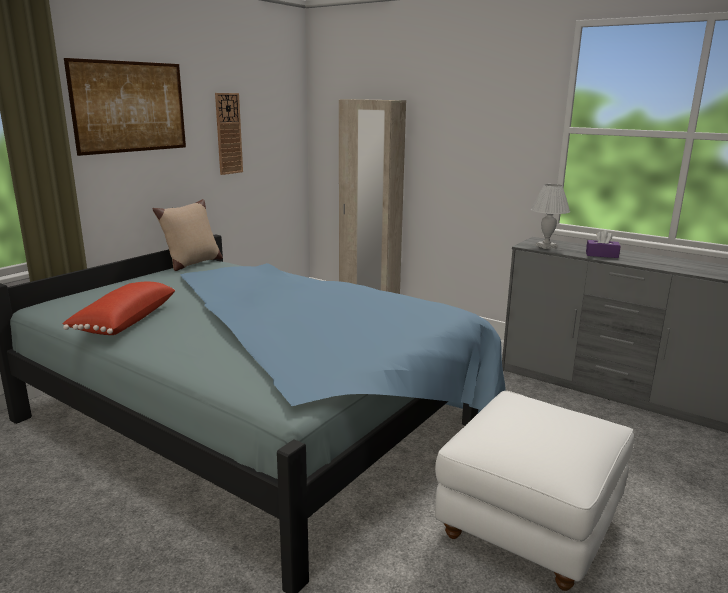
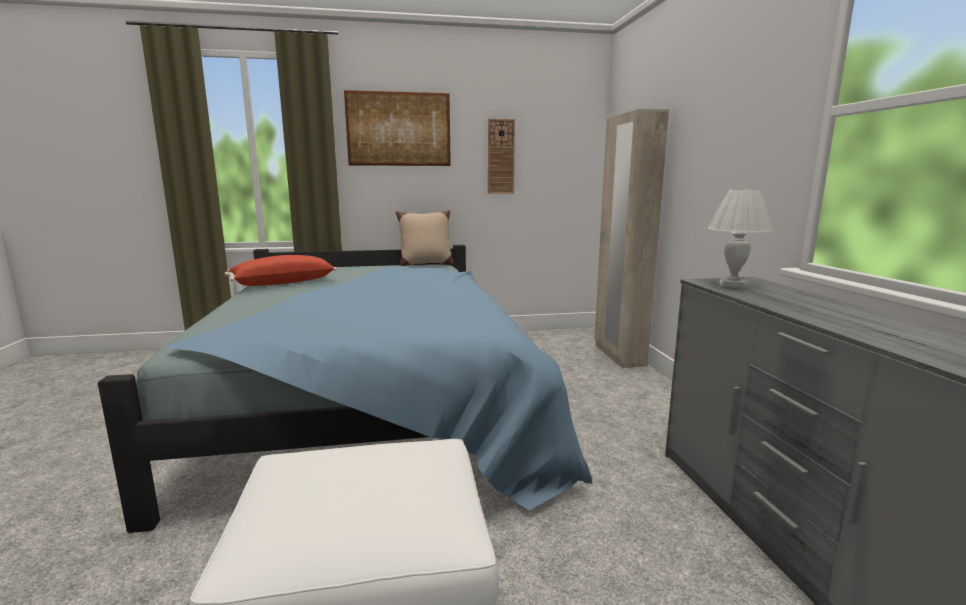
camera: 45 degrees right, 5 degrees down
(601, 255) = (797, 305): purple tissue box -> none

